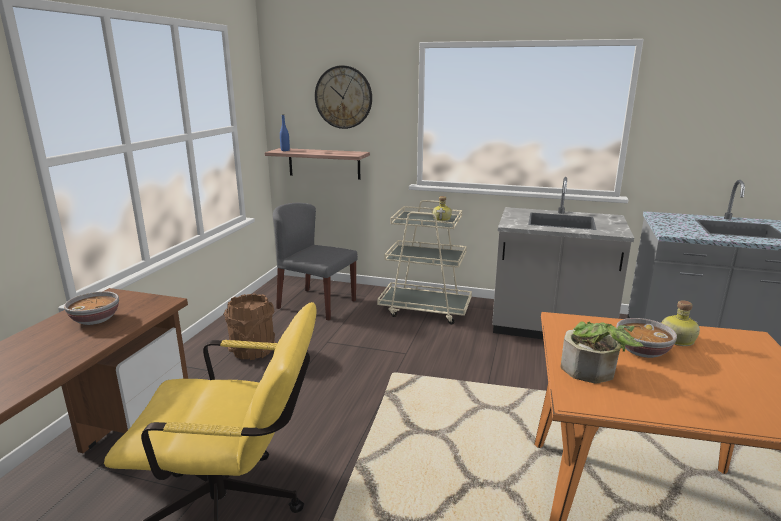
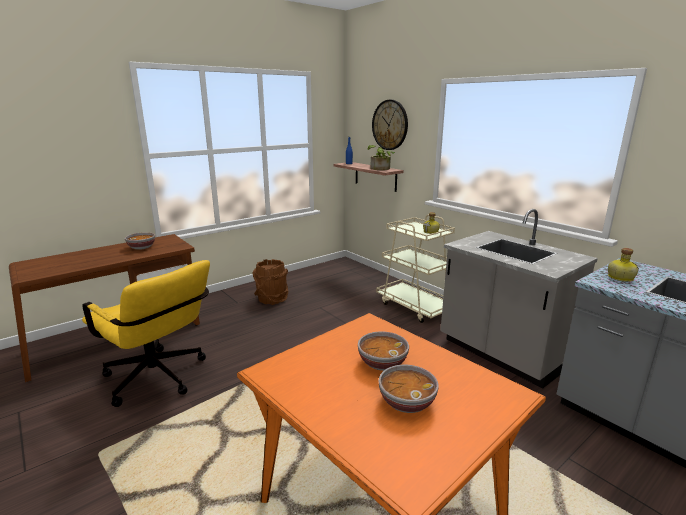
camera: 35 degrees right, 0 degrees up
(316, 304) = (344, 281): grey chair -> none
(593, 372) = (313, 361): potted plant -> potted plant (380, 169)
(676, 339) = (431, 367): bottle -> bottle (619, 277)
(717, 374) = (406, 402): none -> bowl

